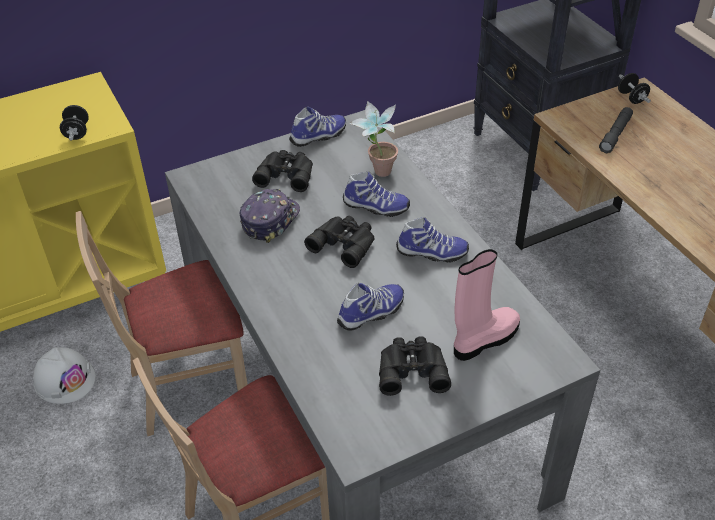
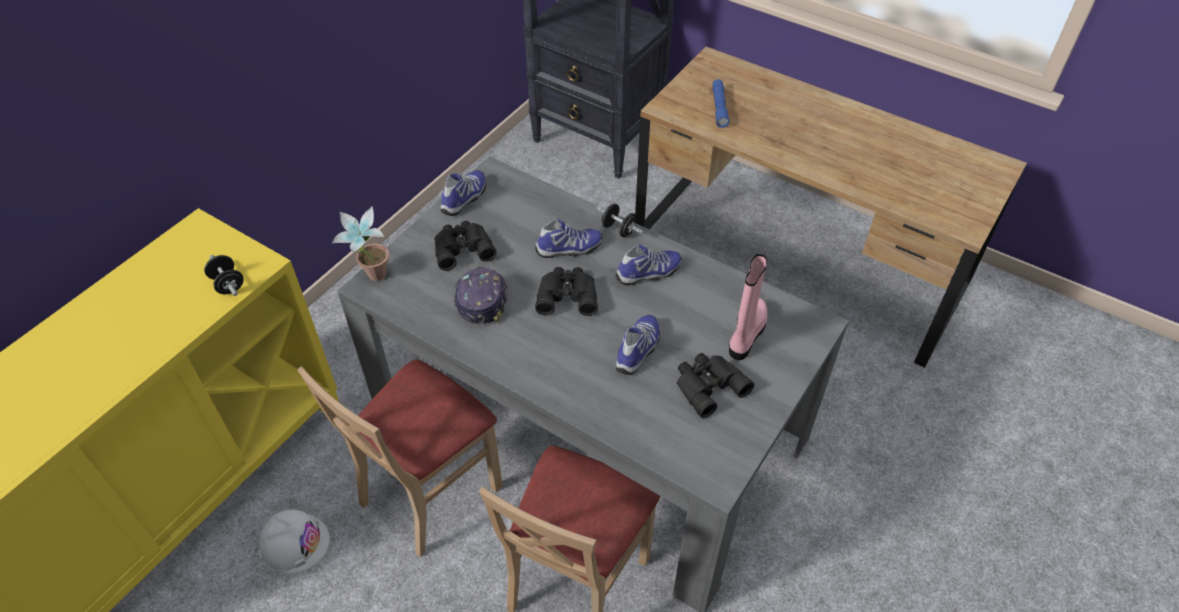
camera: 30 degrees left, 5 degrees up
(376, 173) = (546, 216): potted plant -> potted plant (372, 279)
(615, 134) = (719, 107): grey flashlight -> blue flashlight
(631, 98) = (709, 69): black dumbbell -> black dumbbell (618, 229)

